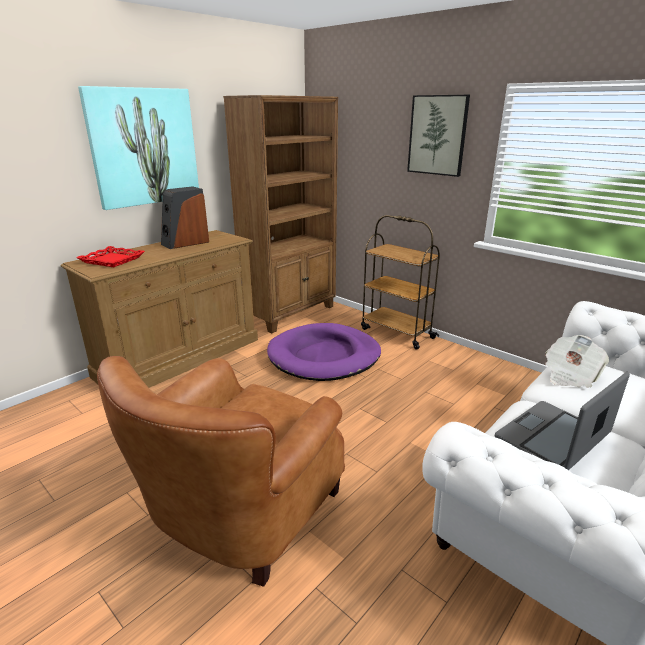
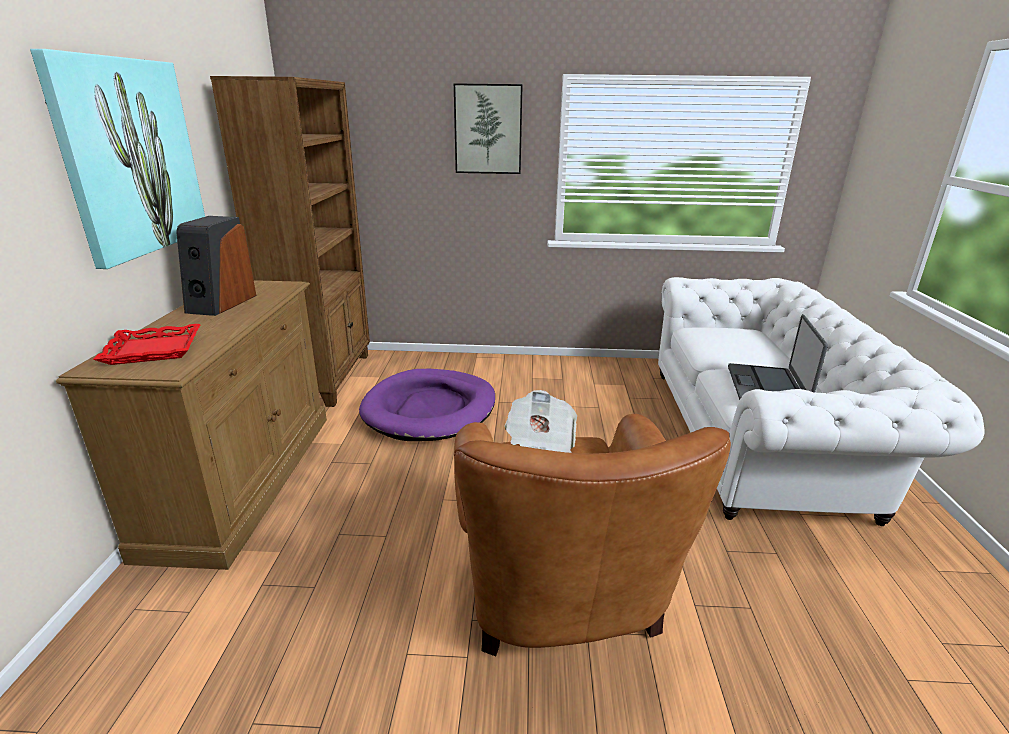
camera: 40 degrees left, 0 degrees up
(396, 333) = (471, 362): brown cart -> none
(570, 375) = (710, 340): newspaper -> newspaper (540, 446)

